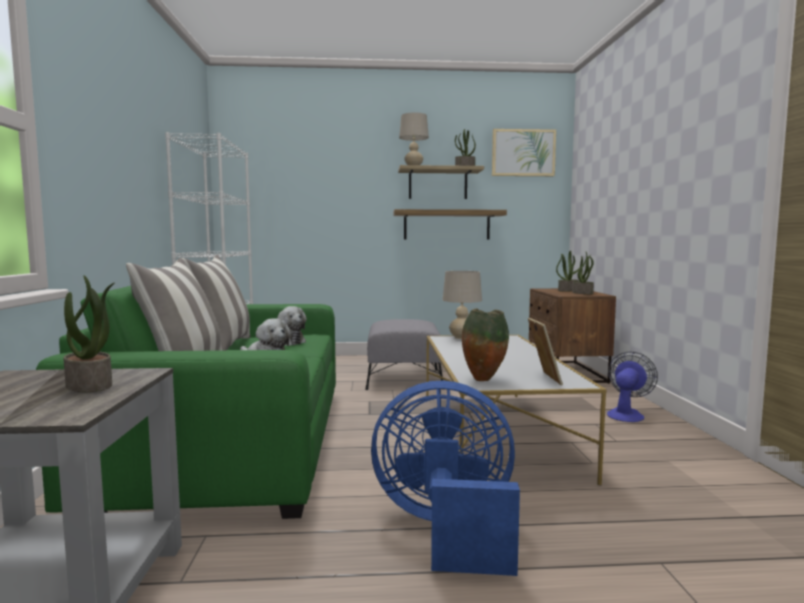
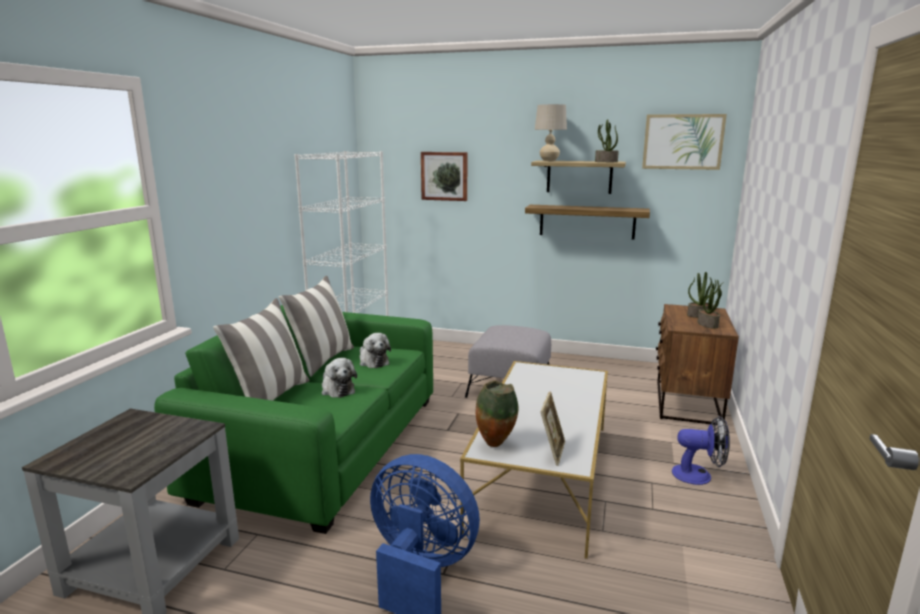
camera: 20 degrees right, 10 degrees up
(90, 385) = (162, 440): potted plant -> none
(307, 185) = (444, 176): none -> picture
(461, 337) = (543, 369): beige table lamp -> none
(626, 414) = (699, 475): fan -> fan turned 45 degrees clockwise

